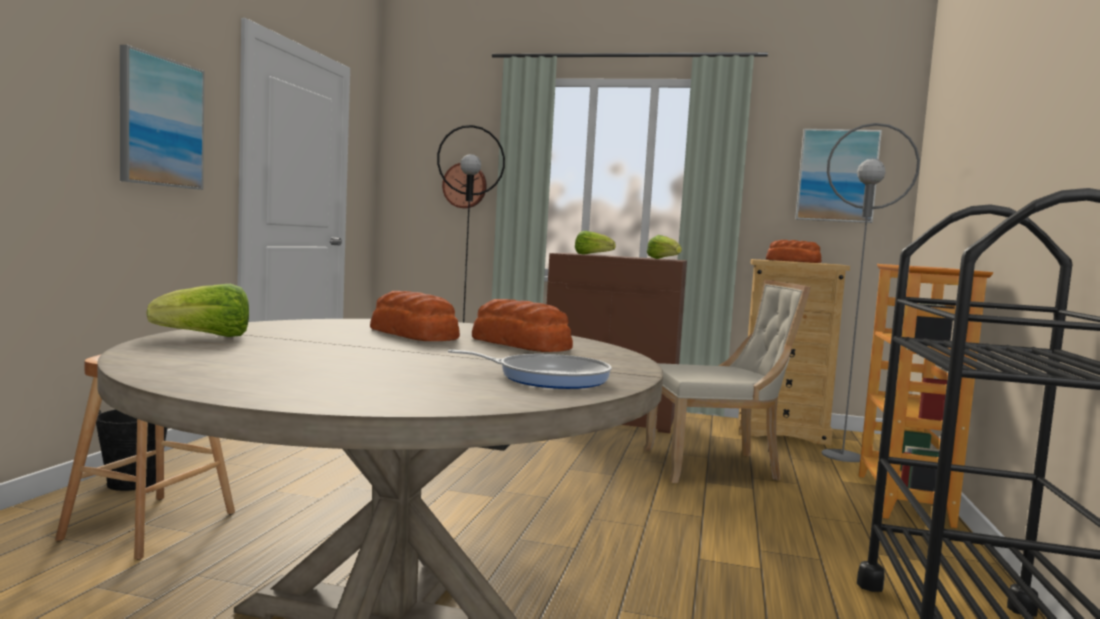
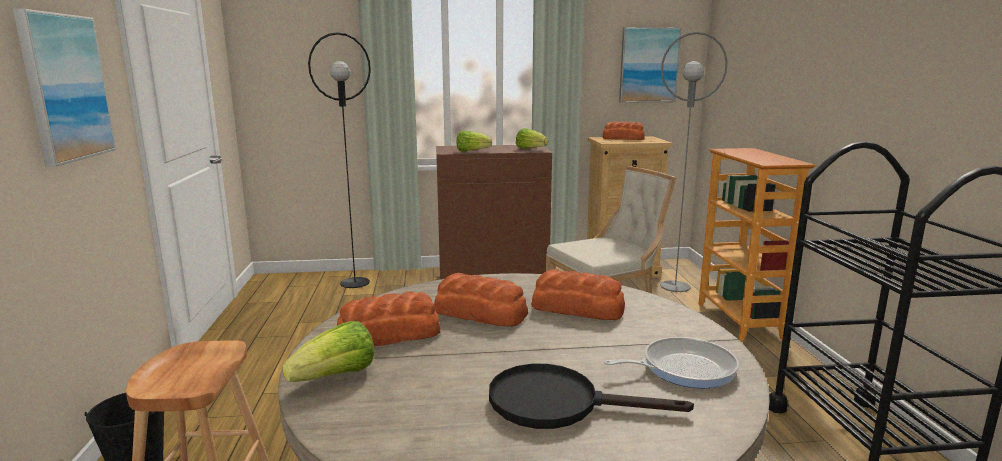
camera: 20 degrees left, 10 degrees up
(300, 330) = (387, 334): none -> bread
(366, 371) = (559, 403): none -> black frying pan
(465, 185) = (327, 87): wall clock -> none

